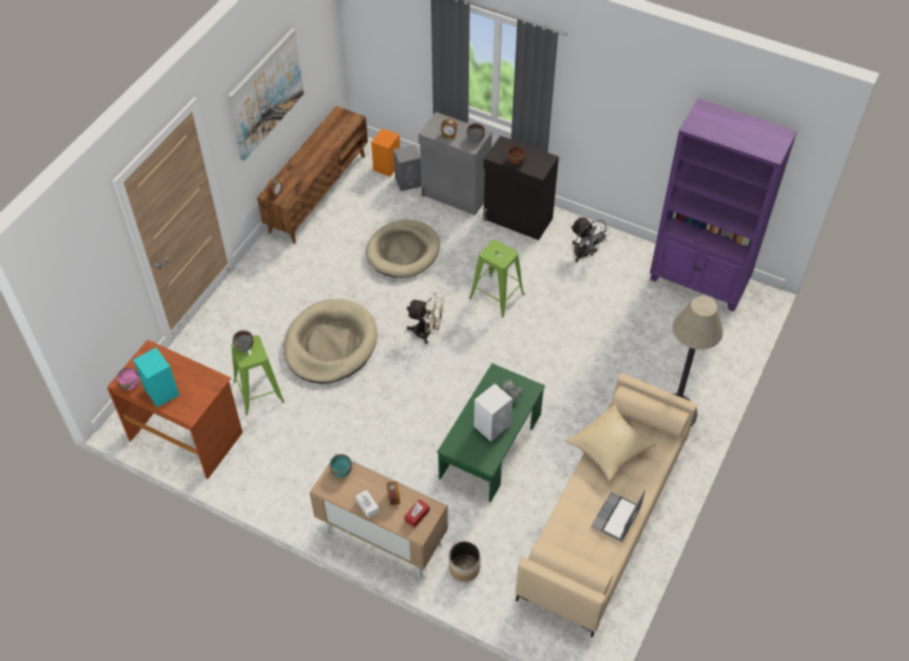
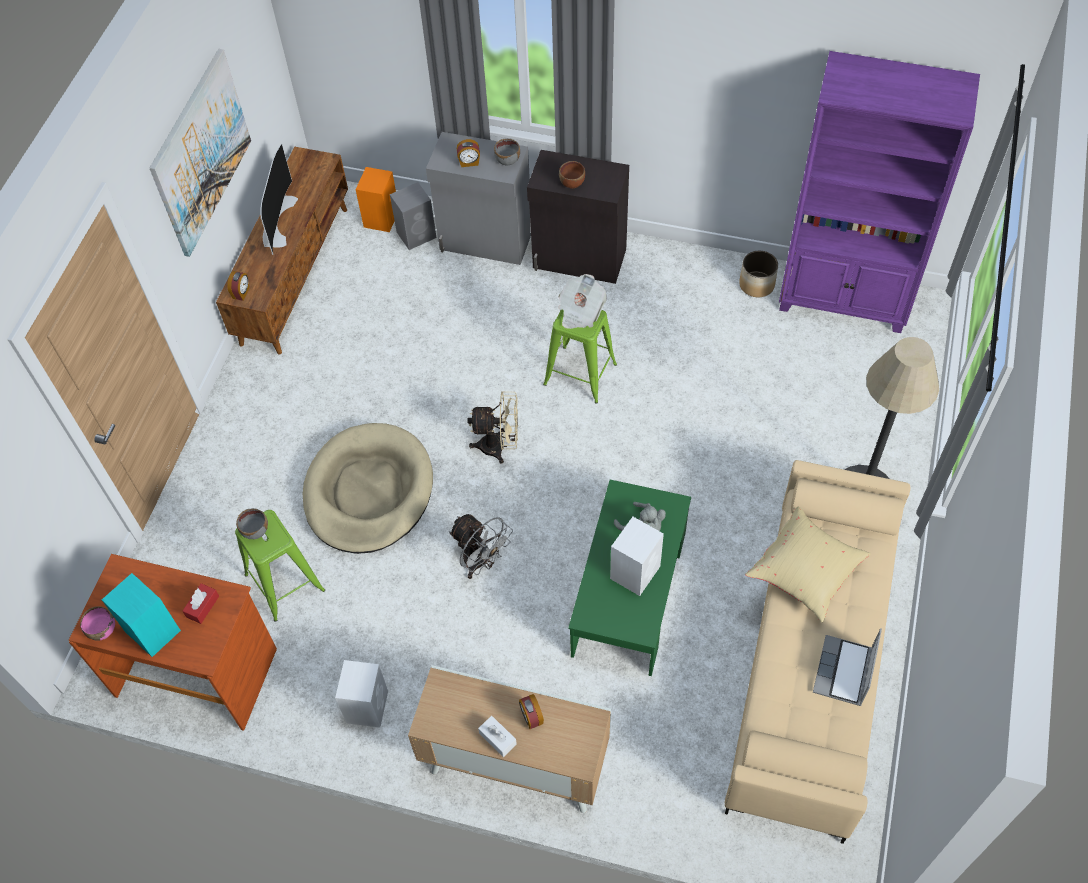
camera: 10 degrees left, 5 degrees up
(293, 480) = (367, 705): none -> white speaker
(311, 152) = (277, 220): none -> television
(341, 471) = (445, 692): turquoise bowl -> none
(403, 251) = (435, 336): beige dog bed -> none
(417, 516) = (572, 737): red tissue box -> red tissue box (202, 606)
(464, 568) = (641, 782): planter -> planter (756, 285)
(500, 248) = (580, 311): none -> newspaper
(585, 254) = (683, 292): grey fan -> grey fan (481, 562)

